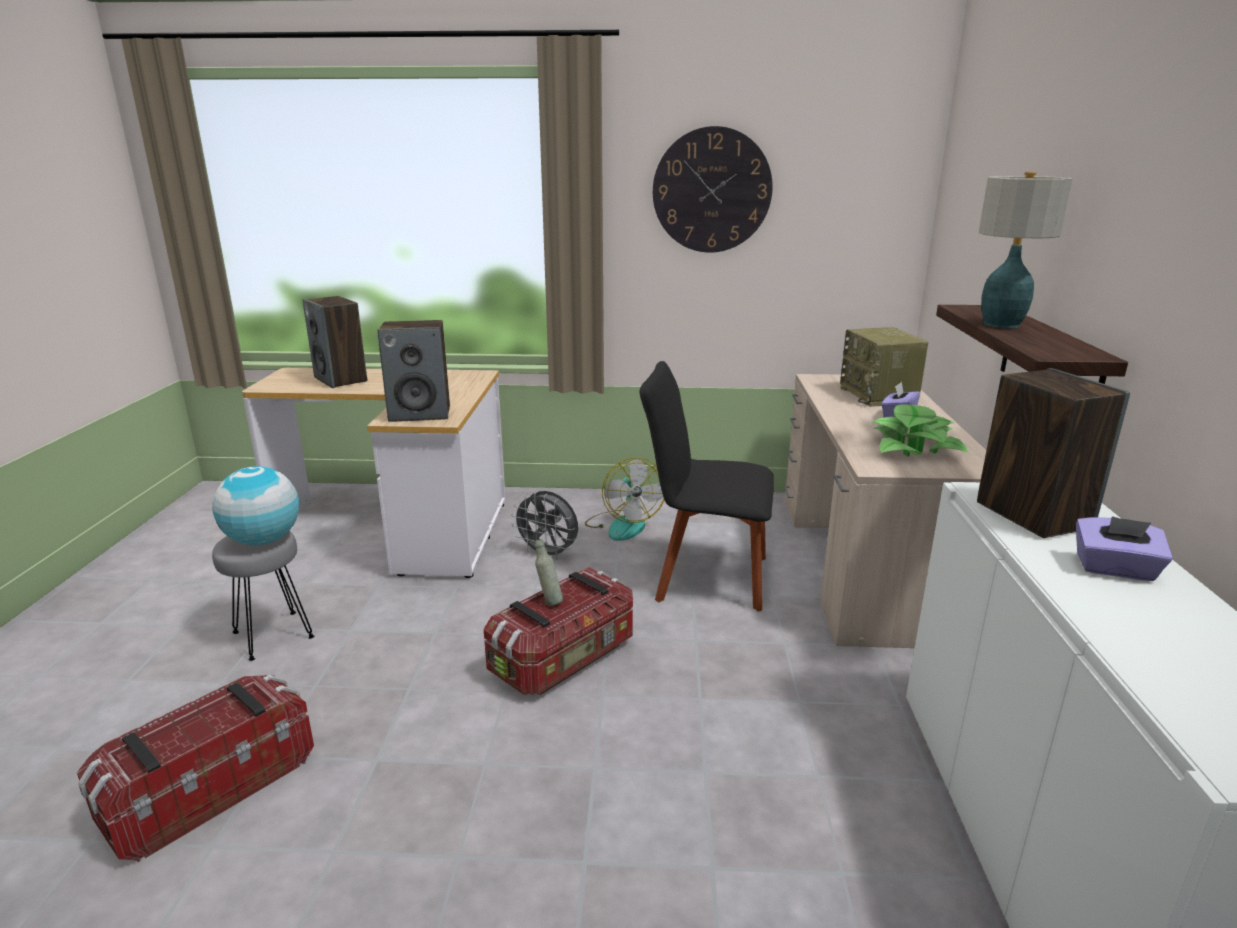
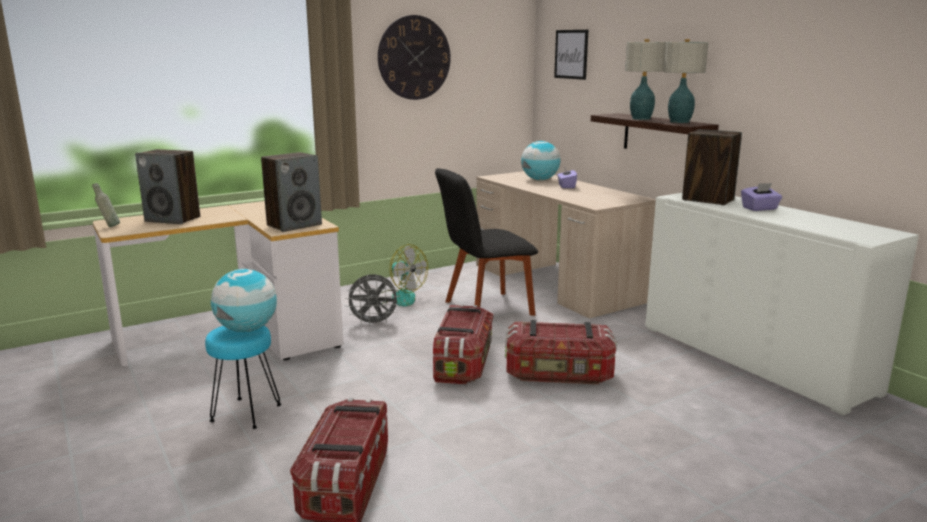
camera: 35 degrees left, 5 degrees down
(272, 635) = (245, 413): grey stool -> turquoise stool
(549, 601) = (453, 324): grey bottle -> grey bottle (109, 226)
(660, 734) = (559, 375): none -> storage box
(879, 396) = (540, 179): radio -> globe
(915, 447) = (598, 196): potted plant -> none
(971, 191) = (571, 54): none -> picture
(1056, 343) = (680, 122): none -> table lamp

